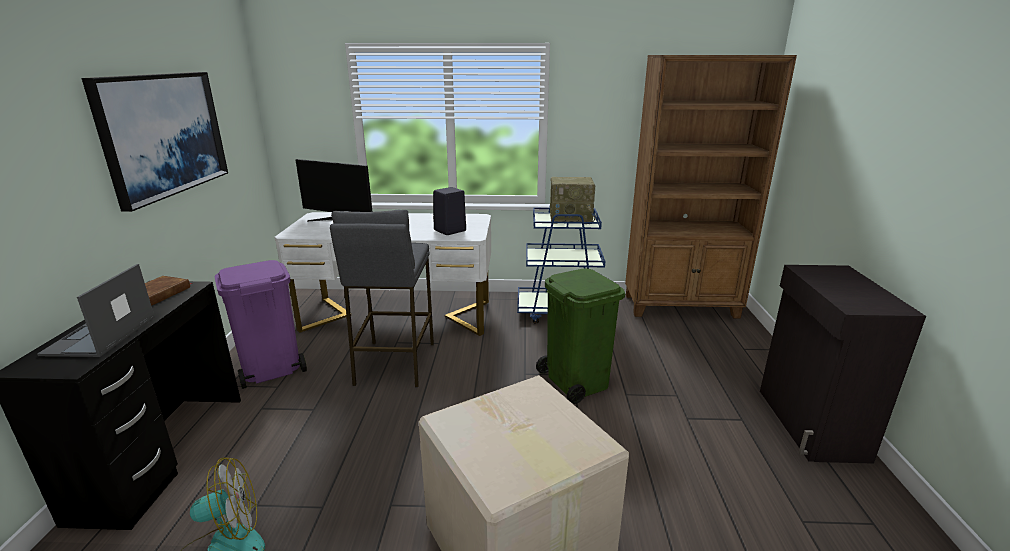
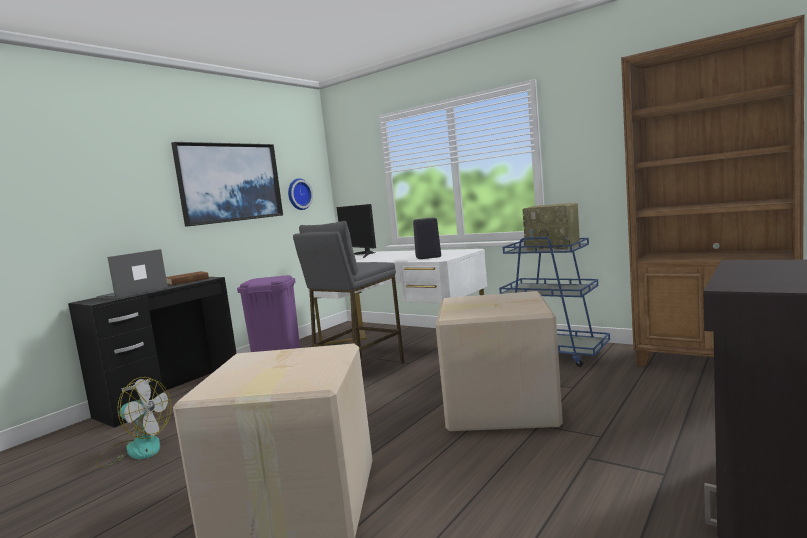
camera: 35 degrees right, 15 degrees down
(235, 140) = (298, 194): none -> wall clock
(576, 381) = (498, 406): green trash can -> cardboard box

